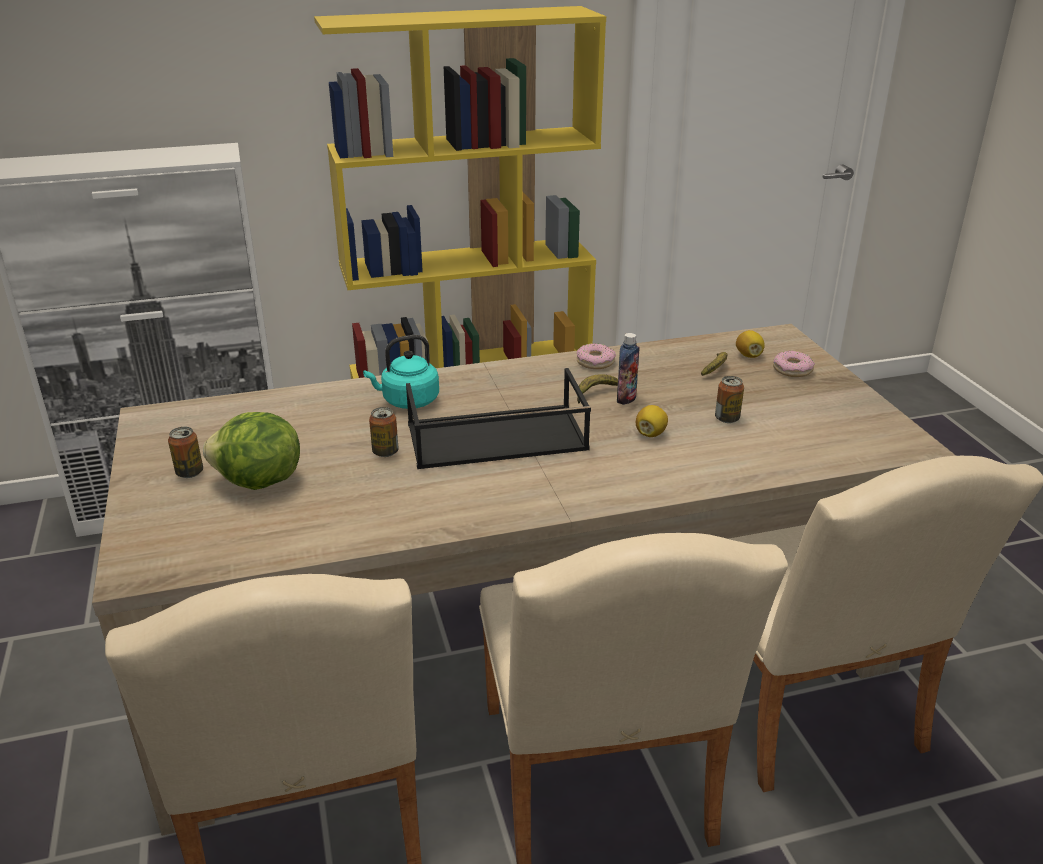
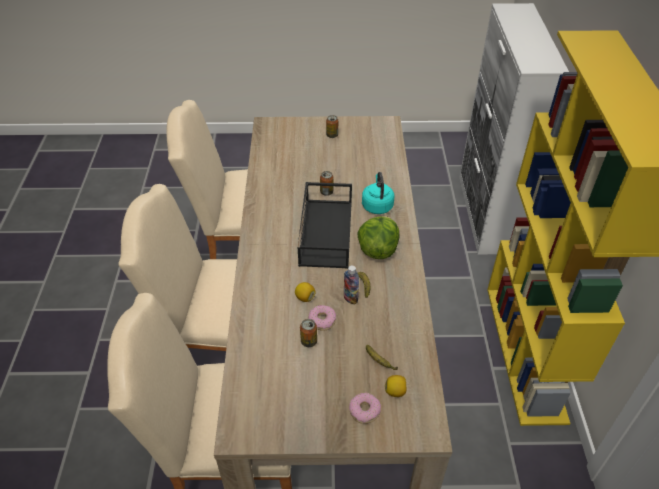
camera: 105 degrees right, 15 degrees up
(258, 482) = (315, 153): lettuce -> lettuce (377, 249)
(595, 362) = (406, 296): donut -> donut (322, 320)

